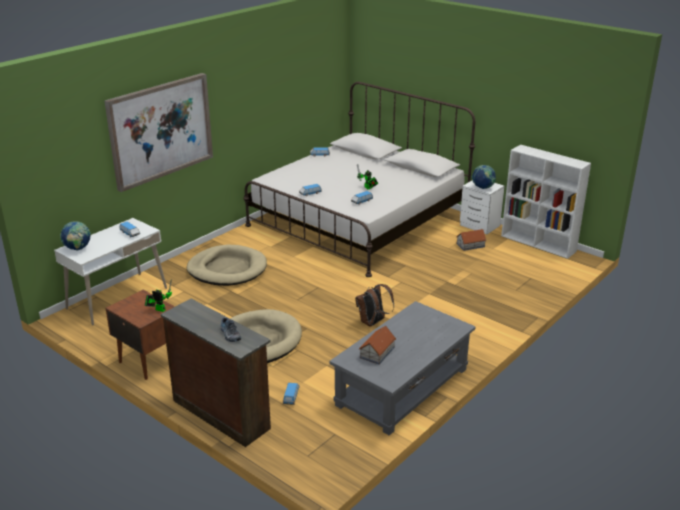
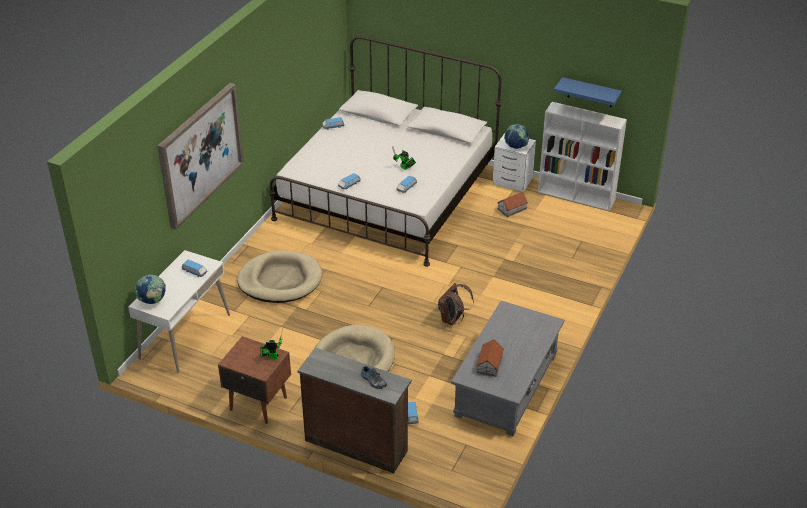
camera: 15 degrees left, 10 degrees up
(557, 135) = (590, 92): none -> blue shelf

